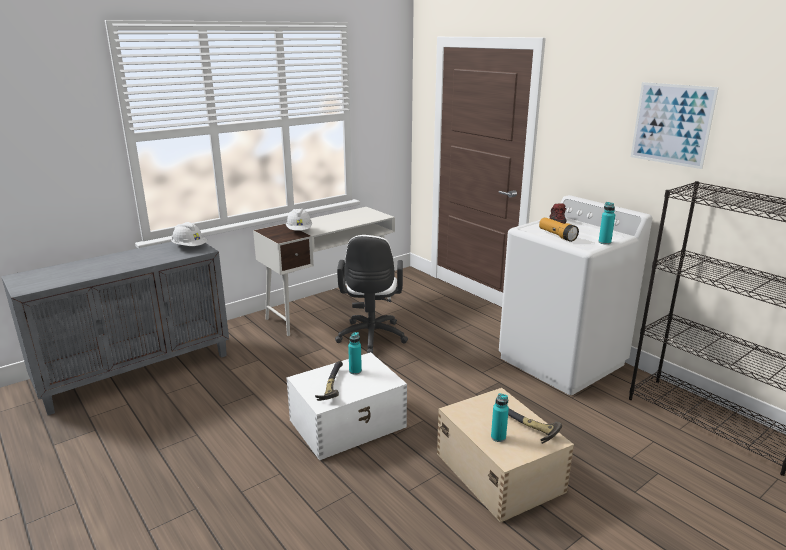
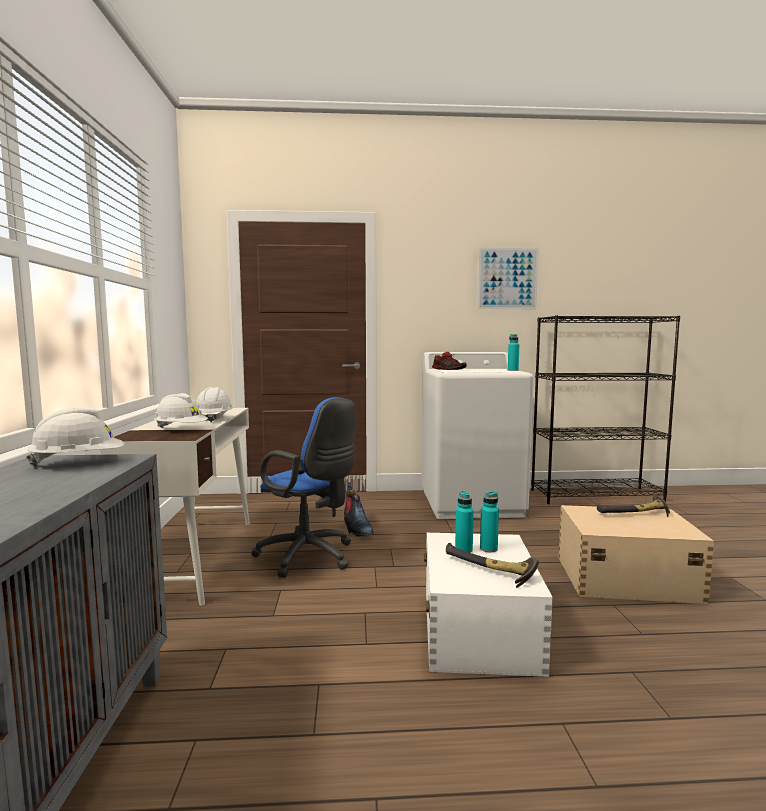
camera: 55 degrees left, 15 degrees down
(340, 225) = (214, 419): none -> white hard hat
(371, 339) = (309, 557): white office chair -> blue office chair
(435, 335) = (356, 528): none -> boot
(498, 437) = (651, 527): turquoise bottle -> turquoise bottle (488, 549)
(557, 236) = (480, 371): flashlight -> none

